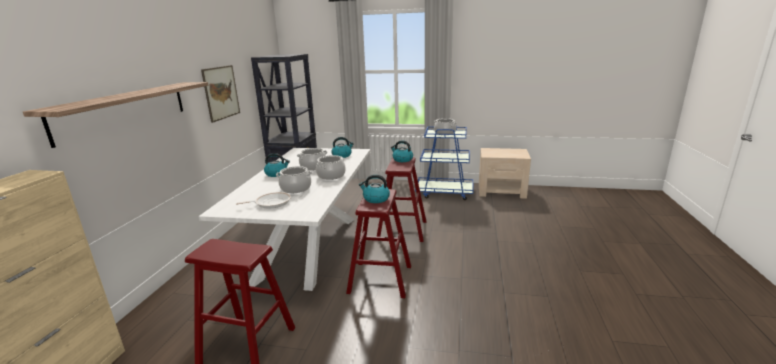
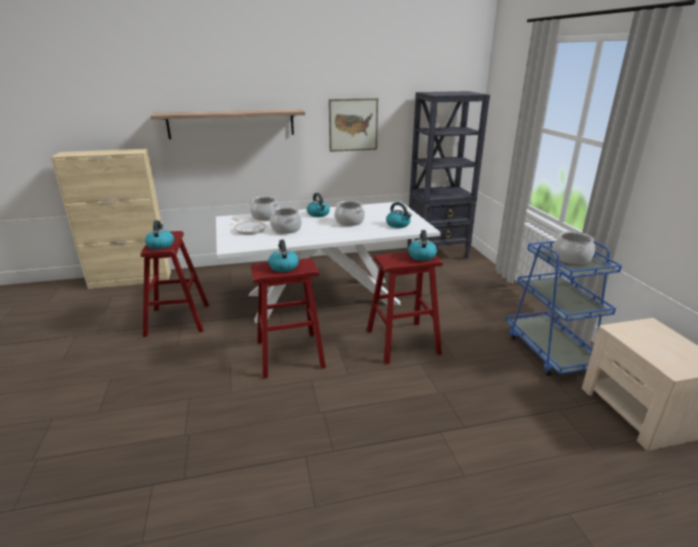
camera: 65 degrees right, 5 degrees up
(242, 252) = (160, 245): none -> kettle
(331, 176) = (330, 234): cooking pot -> cooking pot (265, 217)

